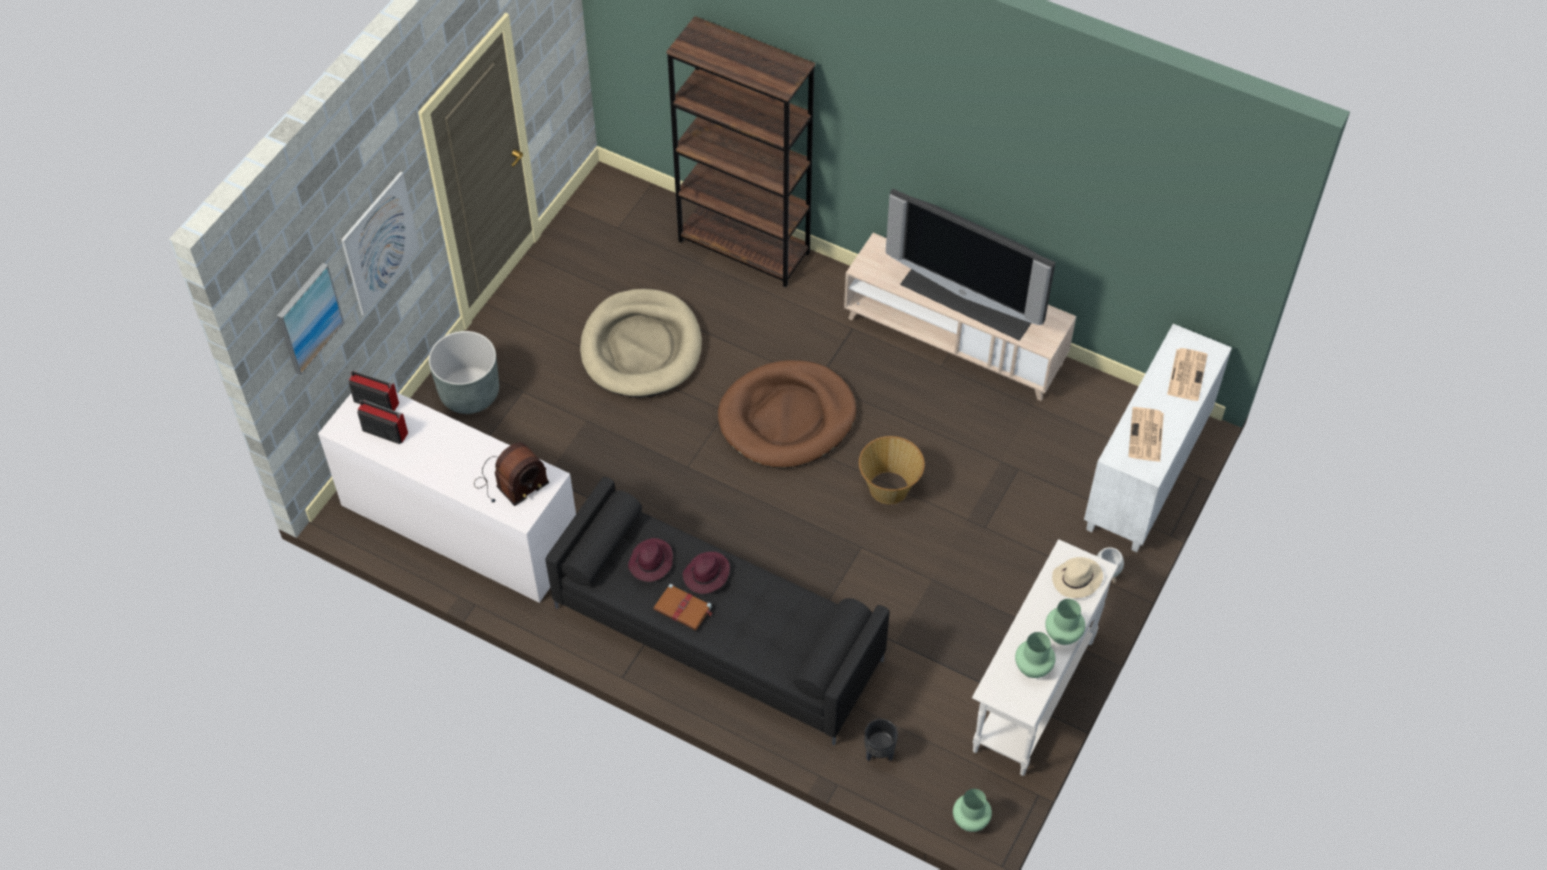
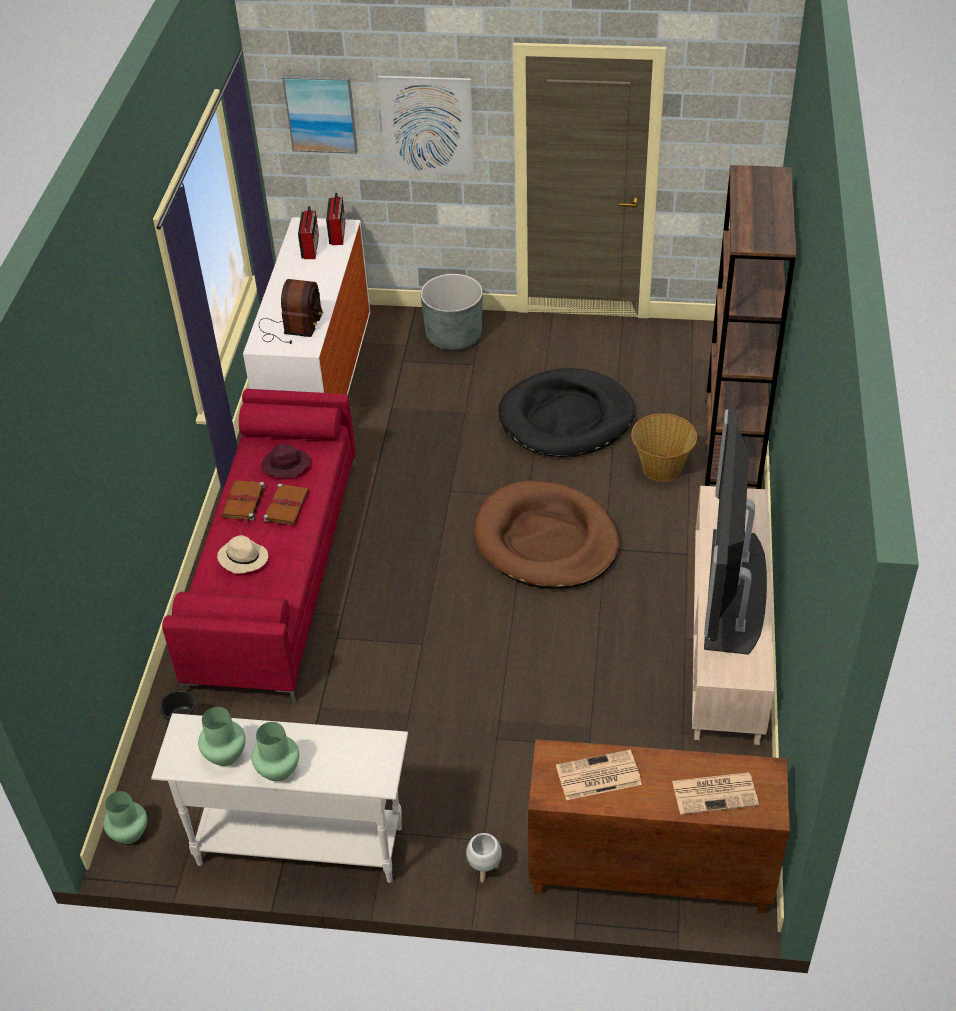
camera: 70 degrees right, 10 degrees down
(510, 482) = (291, 327): radio -> radio turned 105 degrees counterclockwise
(641, 347) = (566, 418): beige dog bed -> black dog bed
(706, 575) = (287, 505): purple hat -> brown book
(716, 634) = (275, 570): black sofa -> red sofa
(889, 488) = (504, 644): basket -> basket (661, 468)
(1076, 580) = (357, 762): beige hat -> beige hat (242, 558)
(1147, 476) = (648, 873): white cabinet -> brown cabinet

